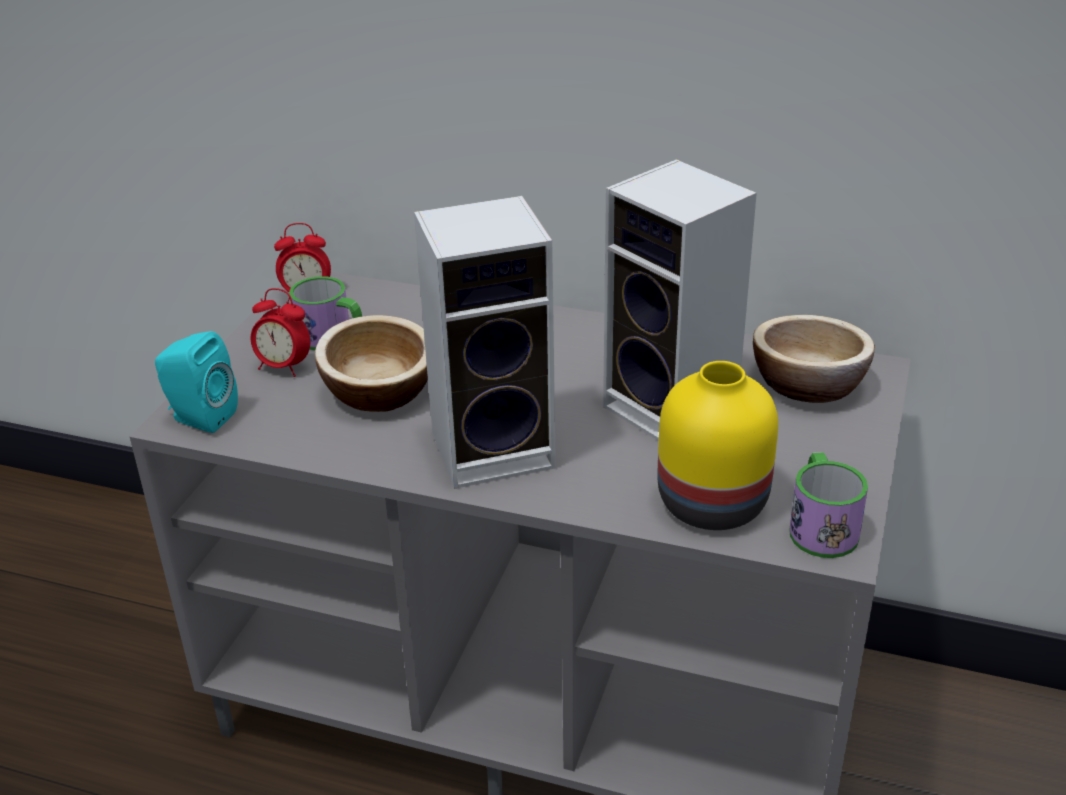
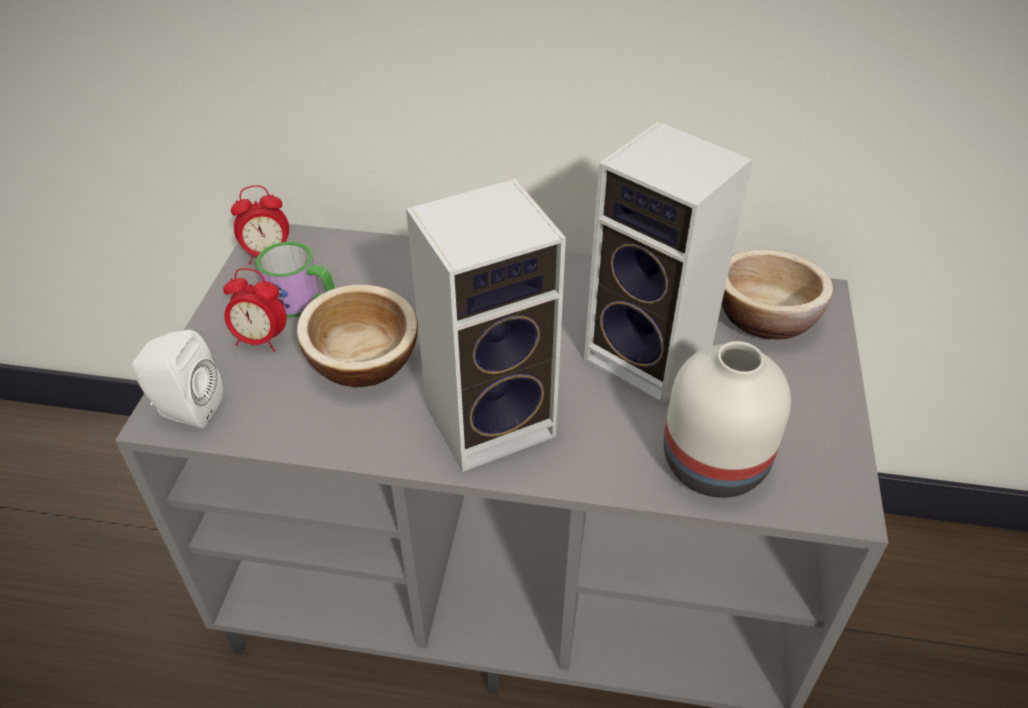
camera: 10 degrees left, 10 degrees up
(200, 417) = (185, 410): turquoise speaker -> white speaker
(709, 503) = (711, 463): yellow vase -> white vase
(820, 526) = (820, 479): mug -> none

